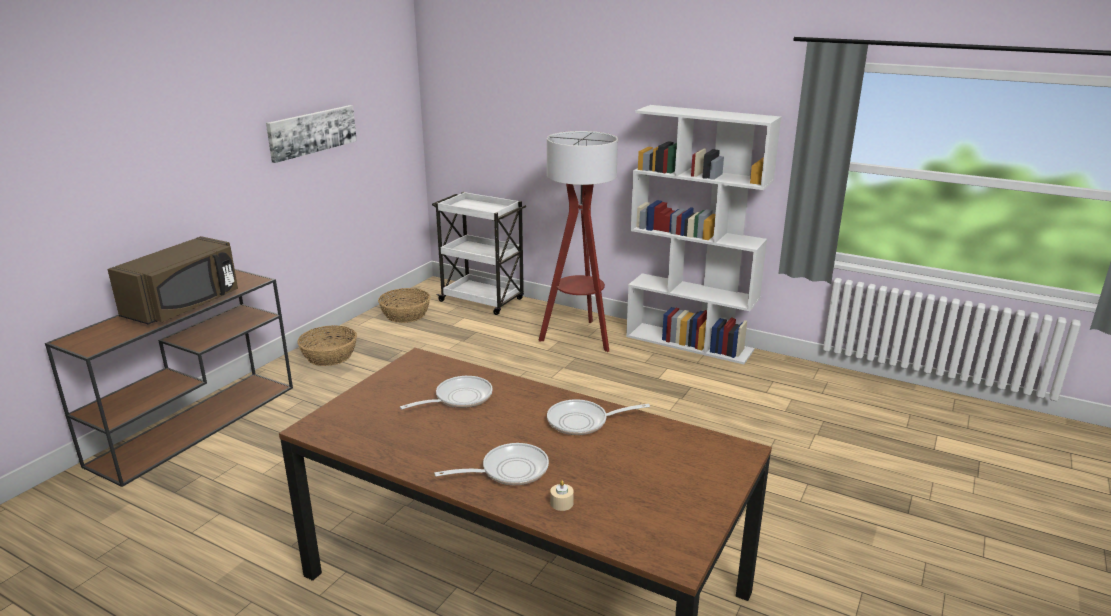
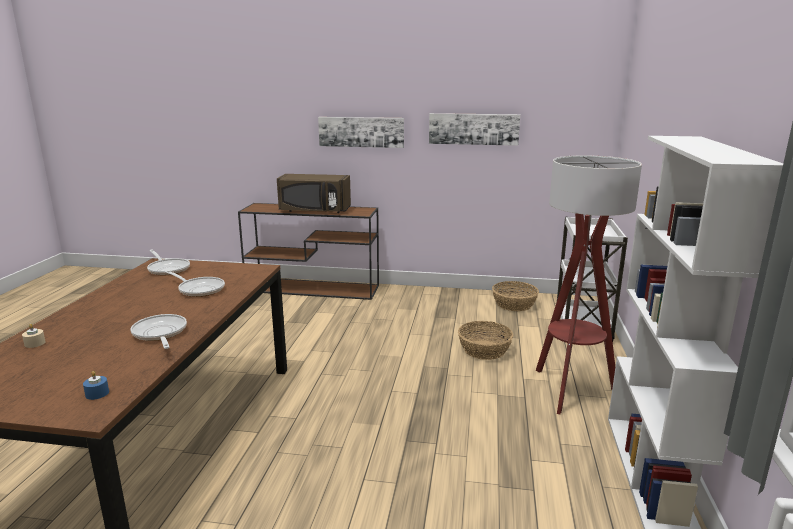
camera: 70 degrees right, 5 degrees down
(189, 169) = (361, 132): none -> picture
(329, 356) = (423, 298): basket -> basket (484, 350)
(509, 470) = (88, 320): frying pan -> frying pan (168, 269)
(705, 451) = (97, 393): none -> blue candle

